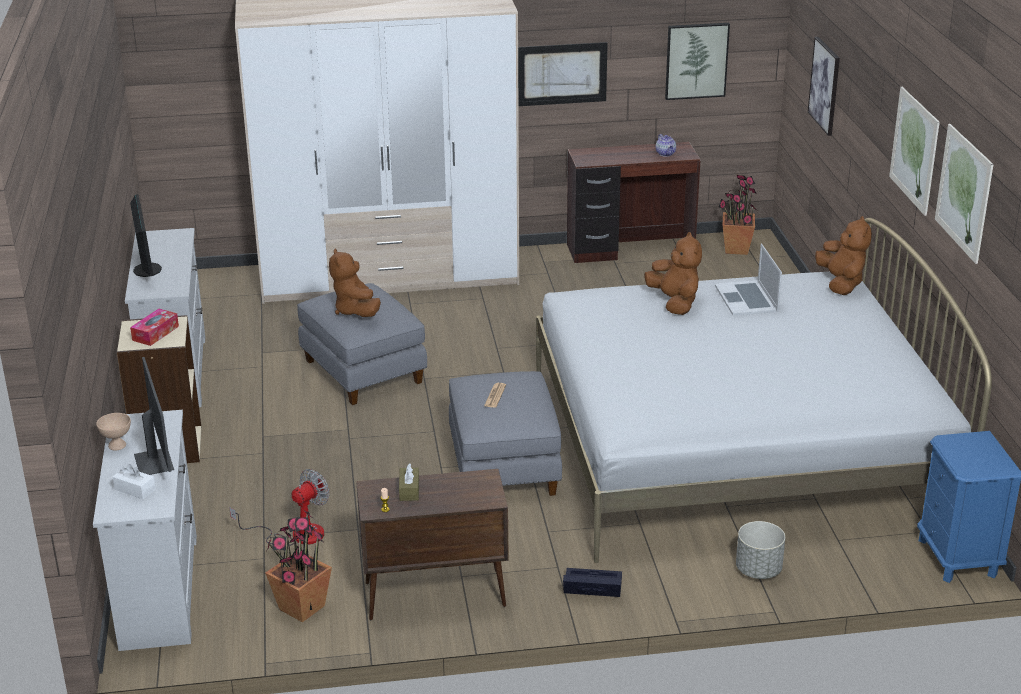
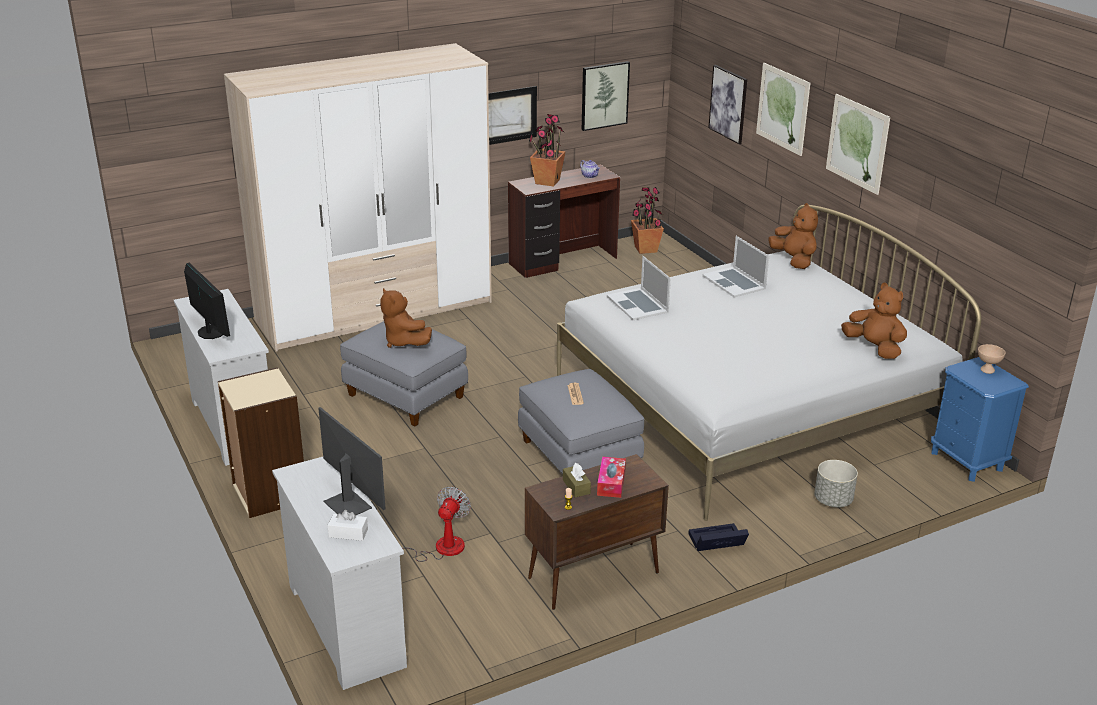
camera: 20 degrees left, 0 degrees up
(116, 445) = (300, 496): beige bowl -> beige bowl (987, 370)
(155, 333) = (259, 388): tissue box -> tissue box (611, 483)
(301, 607) = (486, 612): potted plant -> potted plant (547, 181)
(615, 307) = (638, 304): none -> laptop
(675, 302) = (681, 294): brown plush toy -> brown plush toy (874, 348)
(963, 192) = (927, 170): picture -> picture (783, 108)

